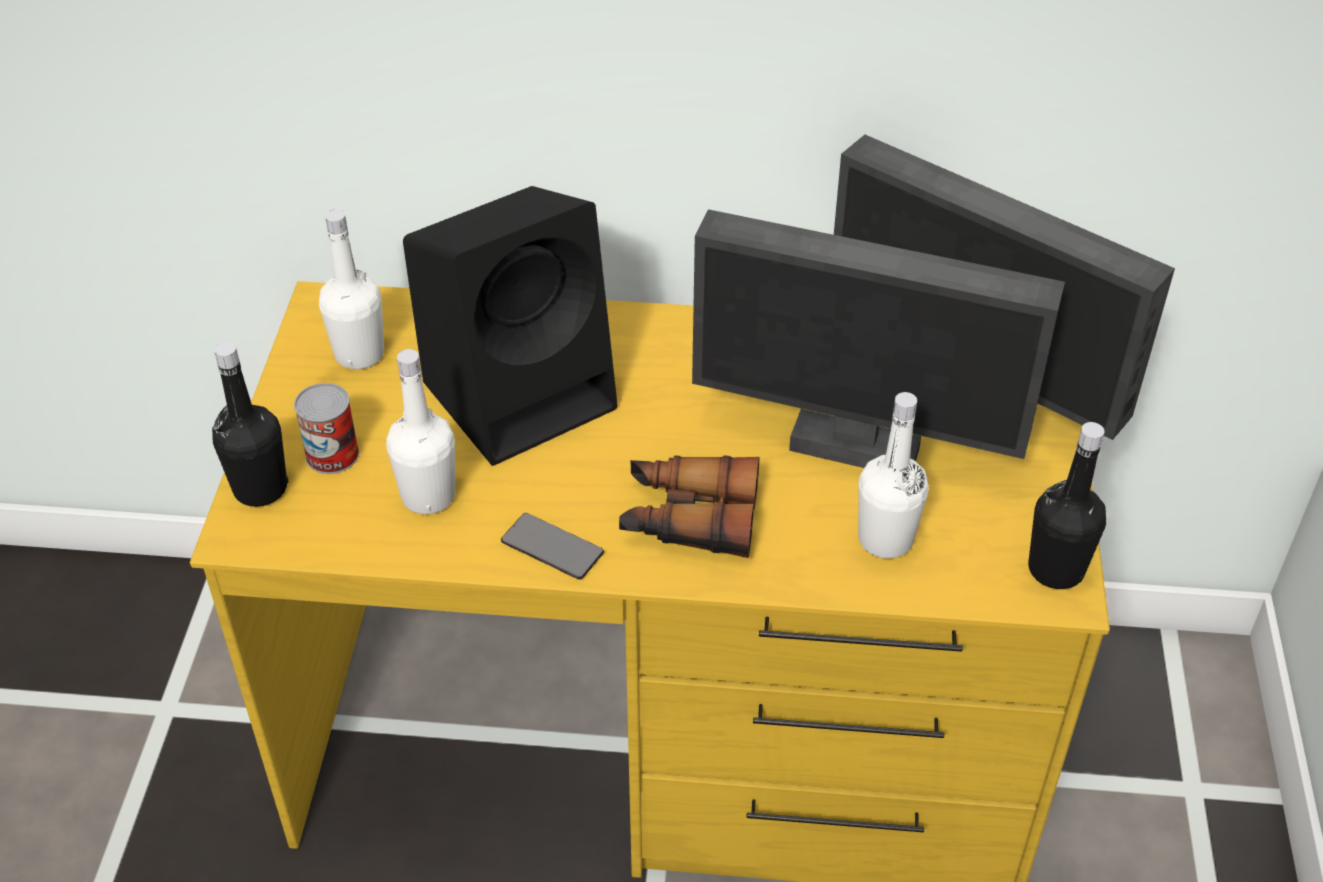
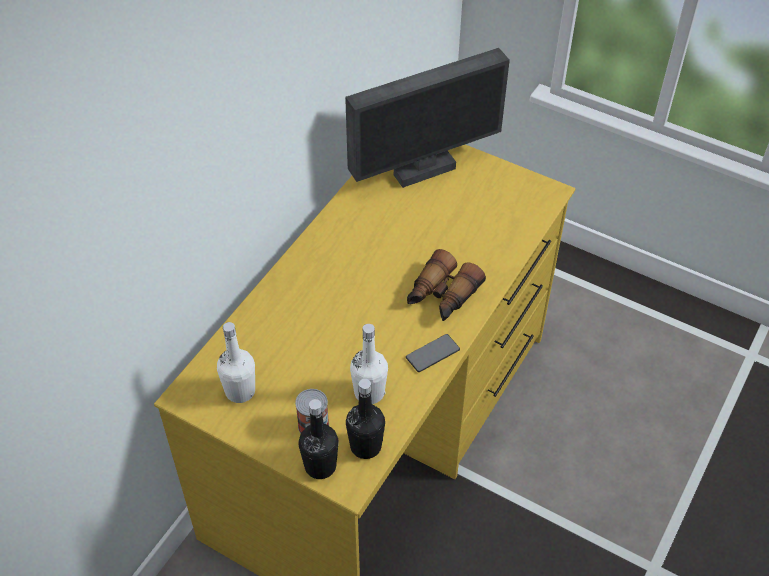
camera: 65 degrees left, 5 degrees up
(523, 392) = (317, 329): black speaker -> none
(855, 447) = (431, 220): monitor -> none
(885, 539) = (492, 234): white bottle -> none
(1056, 569) = (537, 188): black bottle -> black bottle (365, 446)

